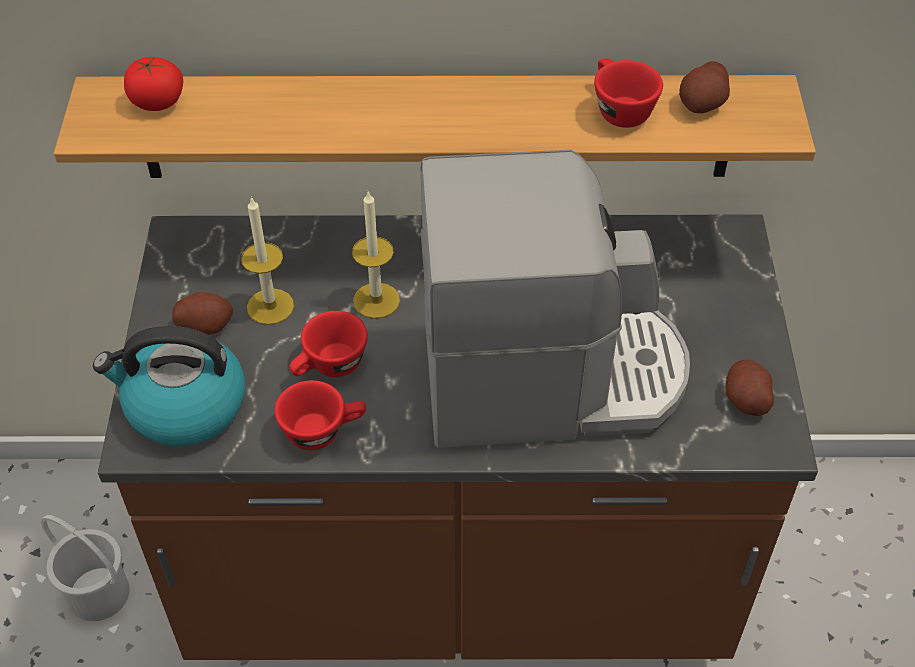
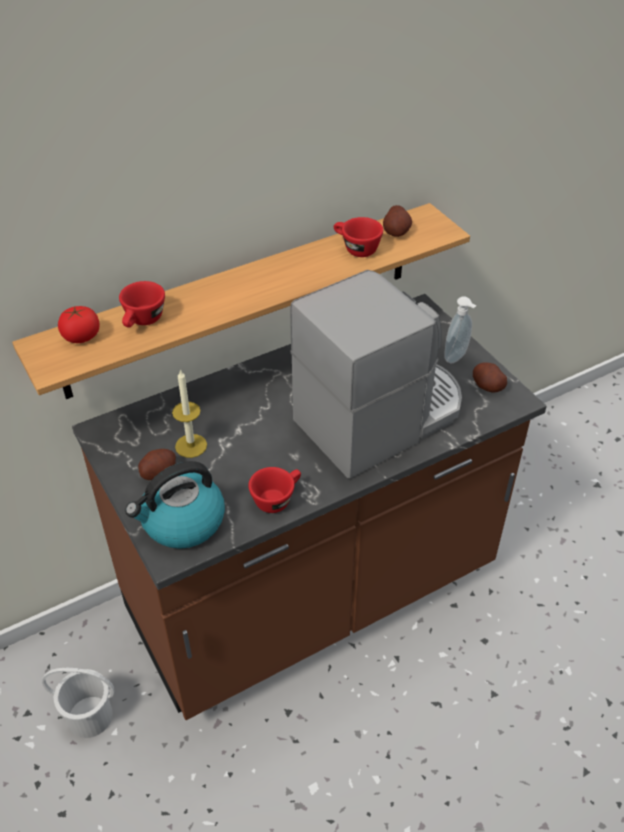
camera: 30 degrees left, 5 degrees down
(329, 367) = (253, 463): red cup -> red cup (143, 321)
(376, 300) = (252, 417): candle -> none
(734, 335) = (457, 357): none -> soap dispenser

